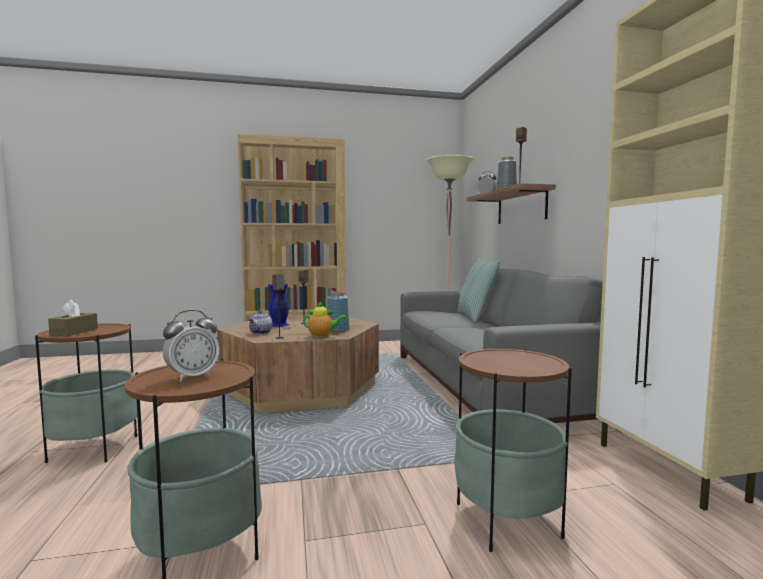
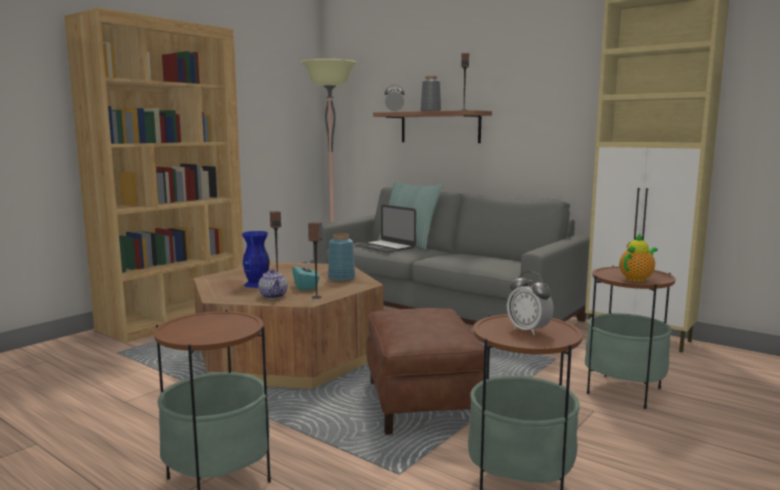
camera: 40 degrees left, 5 degrees up
(74, 332) = (212, 331): brown tissue box -> none
(192, 377) = (528, 330): alarm clock -> alarm clock turned 135 degrees clockwise
(298, 331) = (306, 287): none -> turquoise tissue box
(298, 451) = (422, 404): none -> brown ottoman
(322, 336) = (351, 287): teapot -> teapot (637, 279)
(440, 315) = (385, 246): none -> laptop

